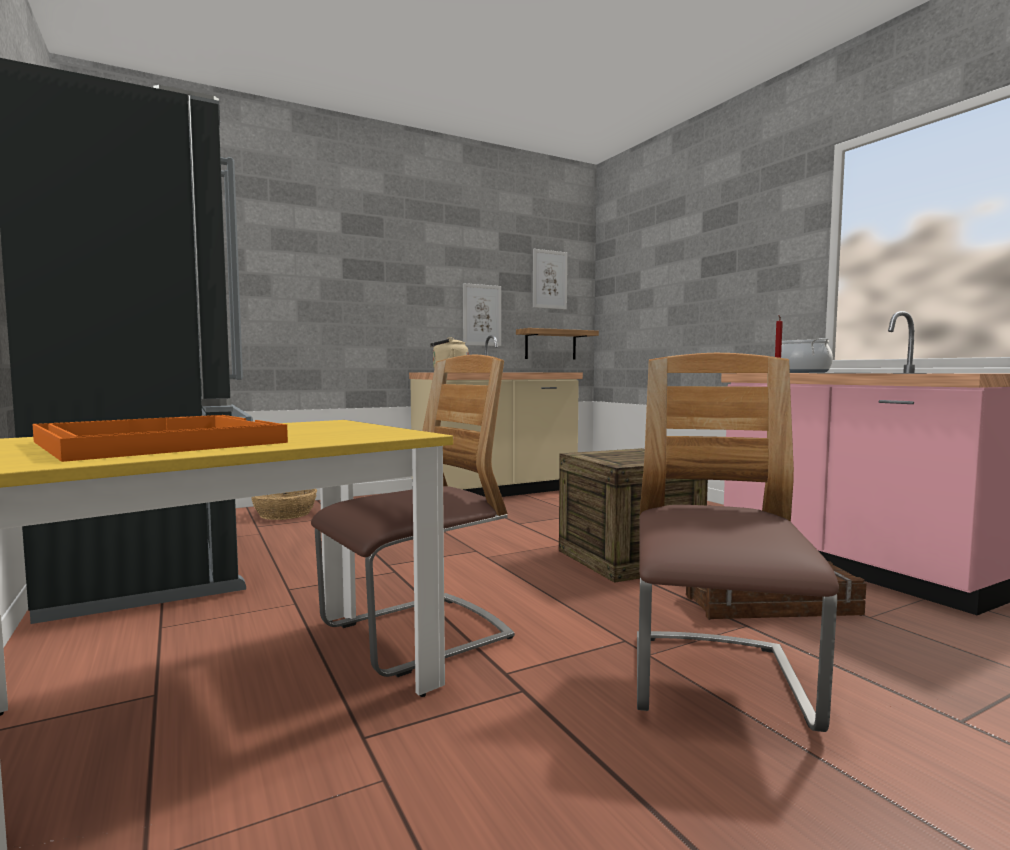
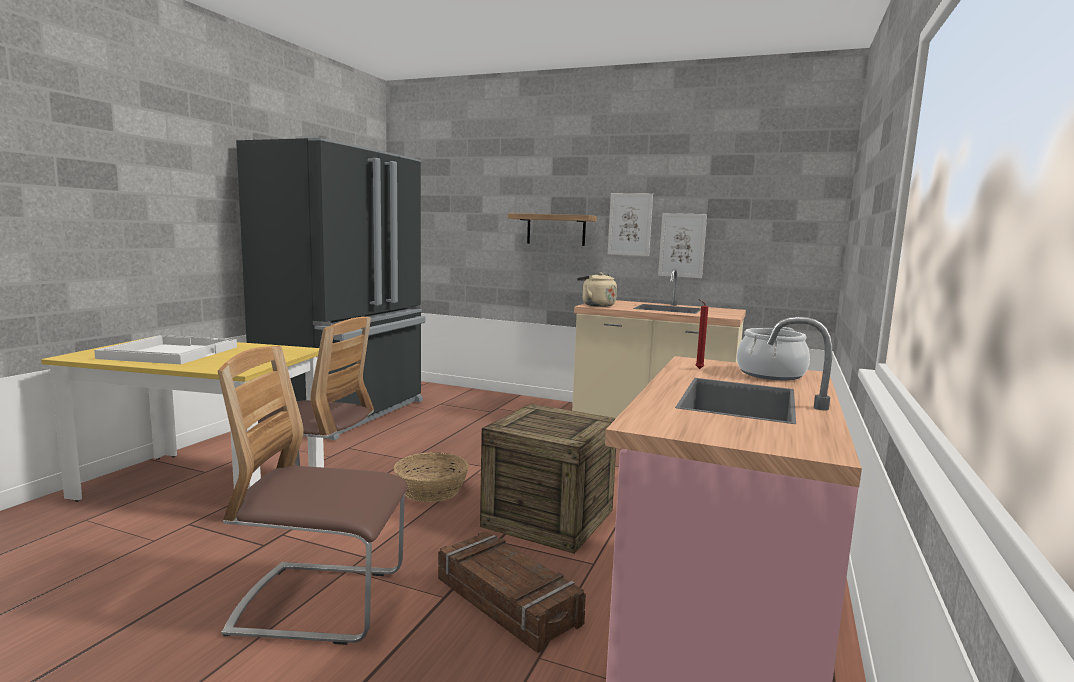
camera: 50 degrees right, 5 degrees up
(157, 442) = (170, 352): orange tray -> white tray
(284, 514) = (475, 400): basket -> basket (431, 490)
(549, 279) = (775, 203): picture -> picture (630, 224)
(550, 345) = (769, 279): shelf -> shelf (556, 230)
(716, 682) = (320, 602): chair -> chair turned 150 degrees counterclockwise

